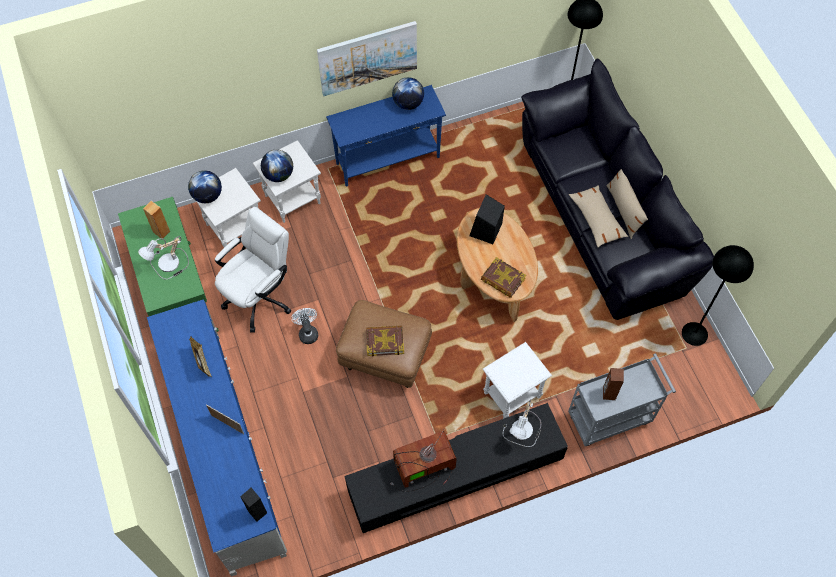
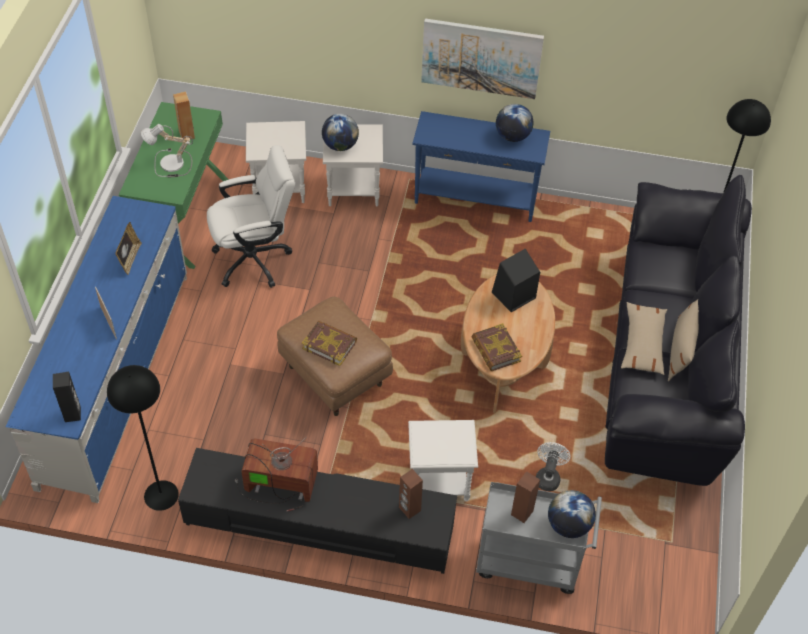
camera: 30 degrees right, 10 degrees down
(208, 195) = (259, 132): globe -> globe (568, 525)
(307, 332) = (276, 313): white fan -> white fan (548, 476)
(523, 432) = (409, 509): table lamp -> brown speaker
(695, 334) = (693, 533): black floor lamp -> black floor lamp (161, 495)

